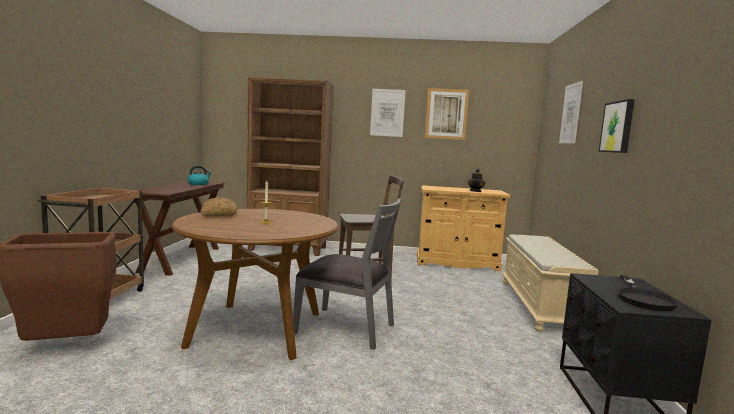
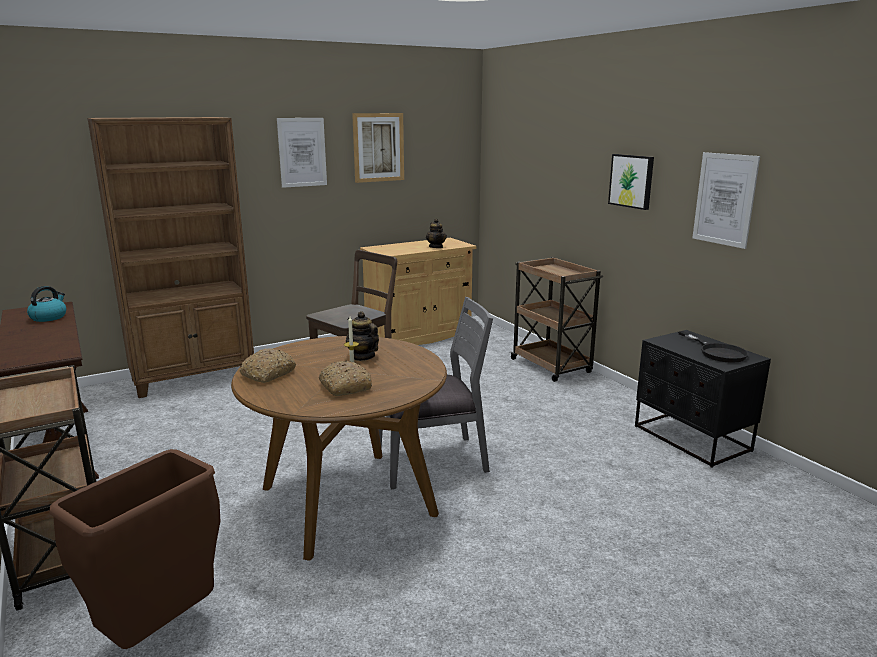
camera: 35 degrees left, 10 degrees up
(237, 226) = (344, 387): none -> bread
(287, 220) = (363, 357): none -> teapot
(540, 305) = (551, 366): beige bench -> brown cart
(571, 113) = (546, 150): picture -> picture (724, 199)

